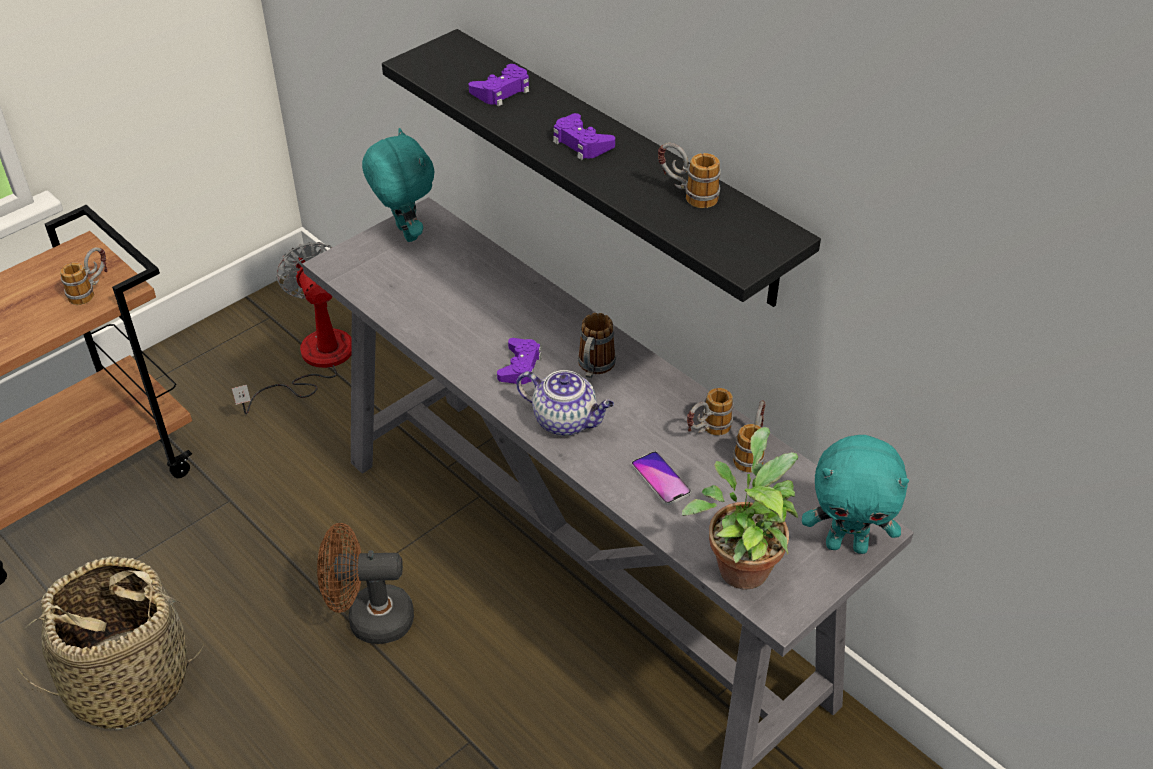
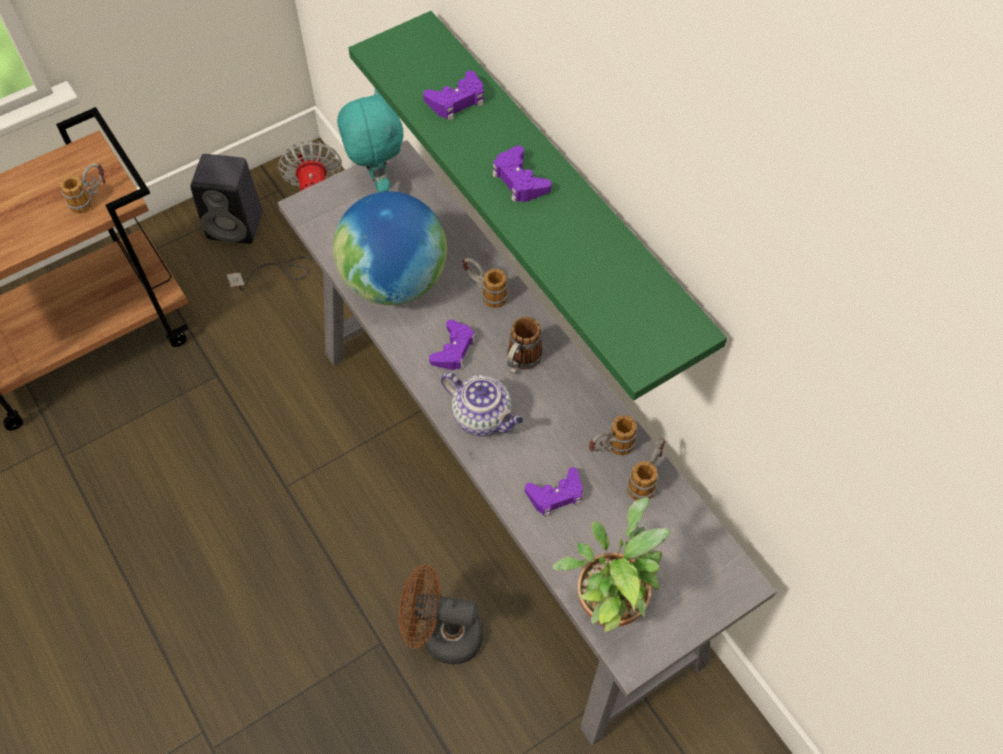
camera: 10 degrees right, 15 degrees up
(128, 681) = (109, 537): basket -> none
(229, 354) = (237, 225): none -> black speaker
(369, 619) = (316, 511): brown fan -> brown fan (442, 634)
(444, 316) = (395, 281): none -> globe
(619, 166) = (562, 191): black shelf -> green shelf
(660, 479) = (556, 495): phone -> purple game controller
(687, 195) = (607, 263): mug -> mug (485, 292)
(847, 545) = (711, 595): turquoise plush toy -> none

